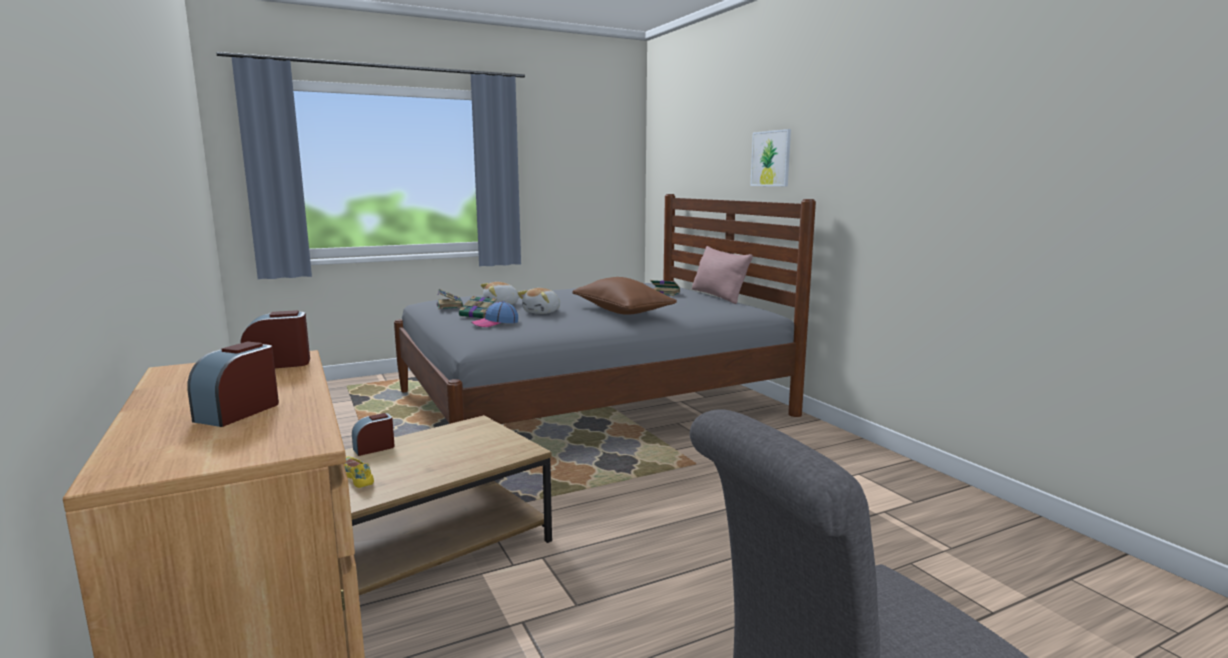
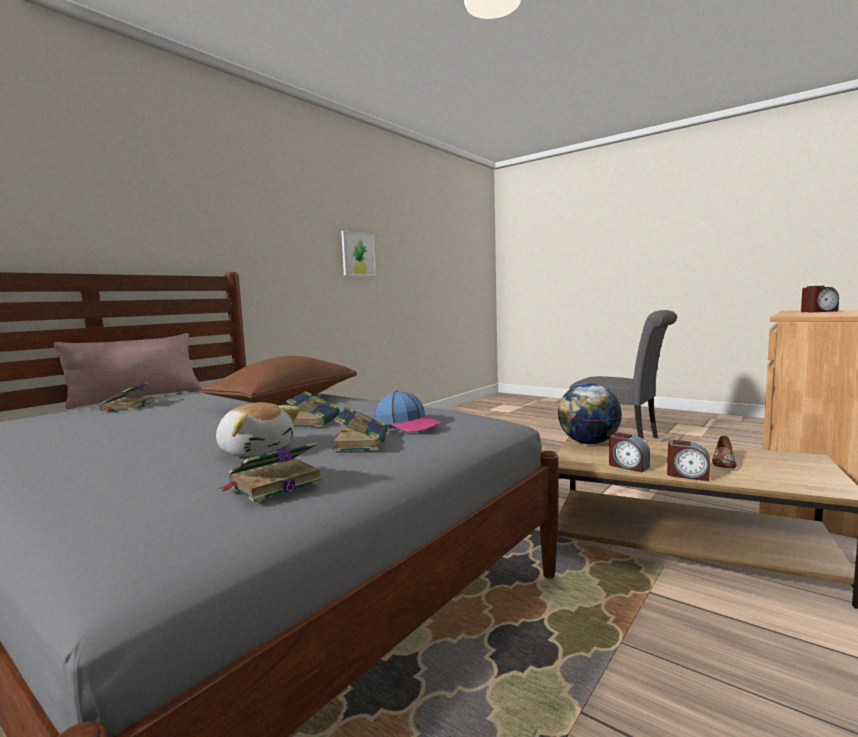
camera: 115 degrees left, 5 degrees down
(278, 364) = (797, 314): alarm clock -> alarm clock (628, 466)
(357, 476) = (723, 462): yellow shoe -> brown shoe
(508, 447) = (588, 443): none -> globe
(542, 312) = (313, 421): plush toy -> book
(771, 158) = (143, 226): picture -> picture (358, 254)

